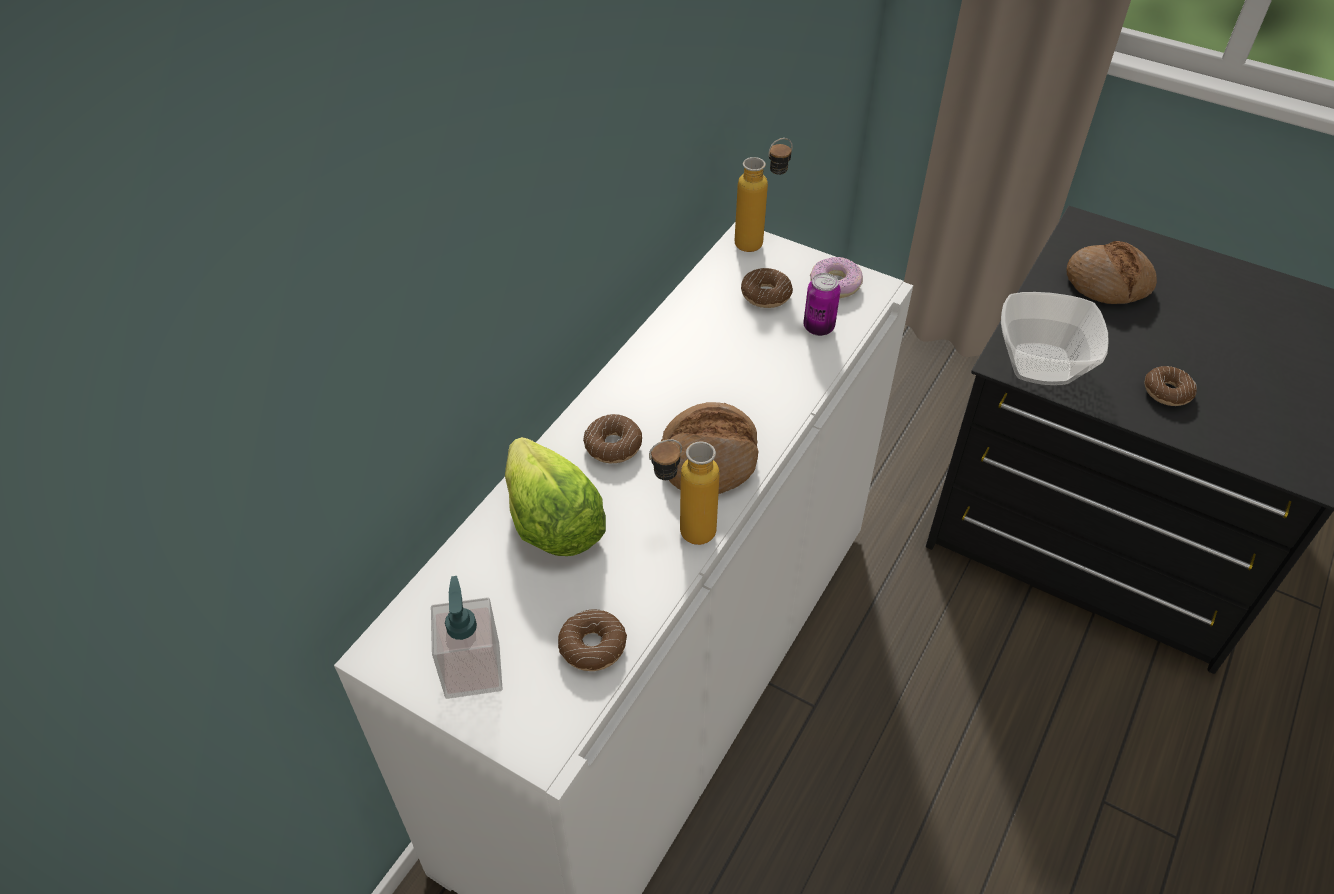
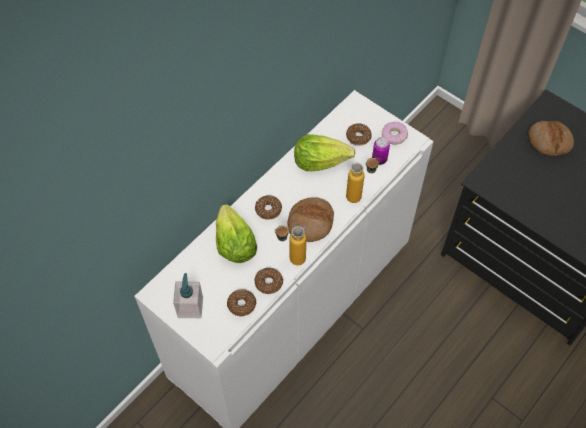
camera: 10 degrees right, 10 degrees up
(701, 344) = (320, 161): none -> lettuce
(759, 241) = (363, 104): bottle -> bottle (360, 196)
(1039, 365) = (496, 185): bowl -> none
(1167, 392) = (556, 210): donut -> donut (268, 283)

